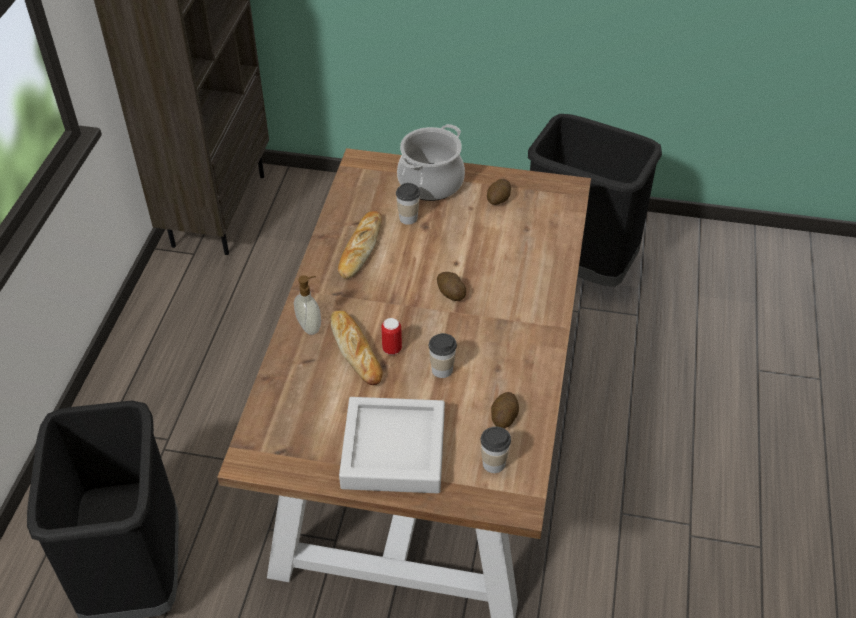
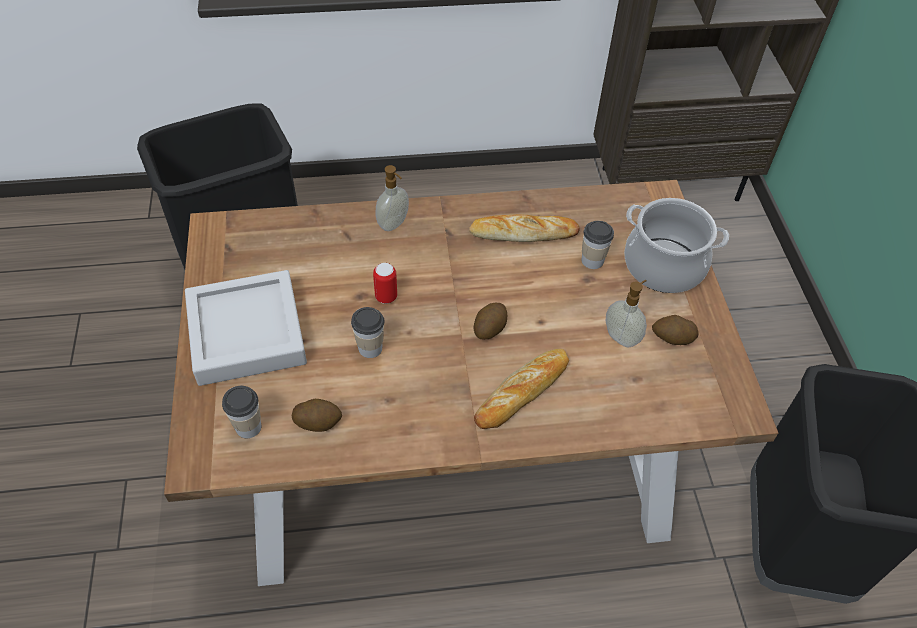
camera: 70 degrees right, 5 degrees up
(356, 350) = (373, 268): bread -> bread (523, 391)
(487, 224) = (622, 337): none -> soap dispenser

